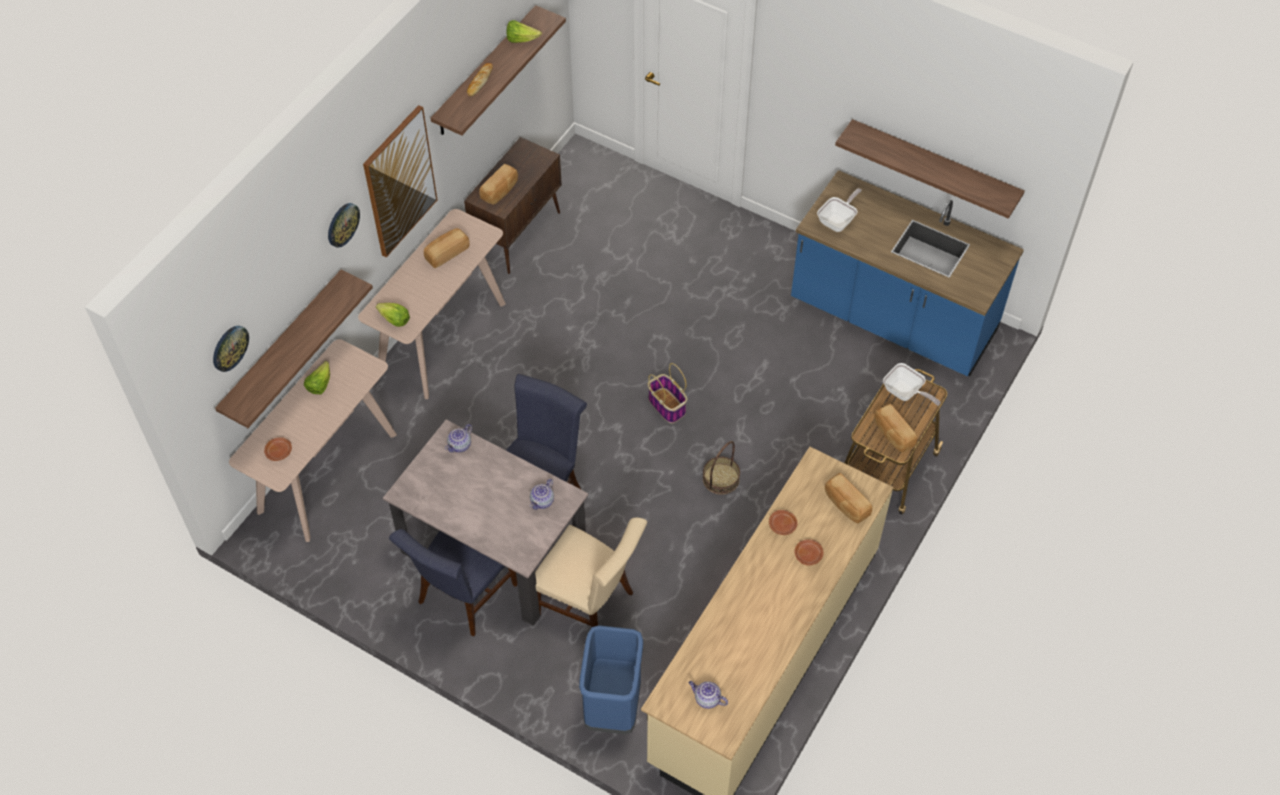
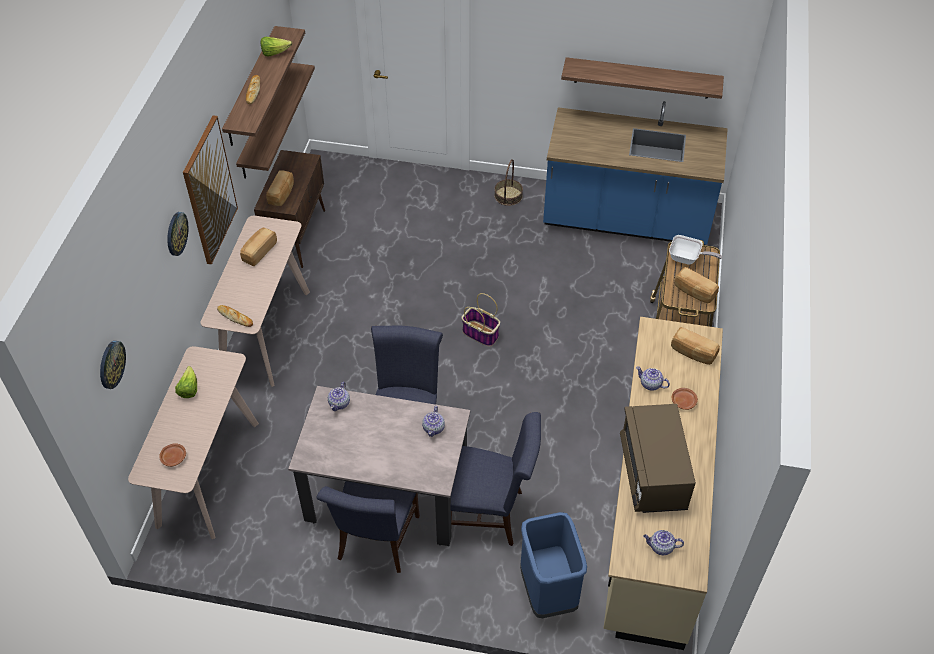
camera: 20 degrees left, 5 degrees down
(283, 347) = (150, 360): shelf -> shelf (263, 121)
(394, 320) = (235, 317): lettuce -> bread
(590, 606) = (491, 513): beige chair -> blue chair
(721, 479) = (551, 378): basket -> basket (508, 196)
(736, 621) = (652, 473): none -> brown microwave
(782, 525) = (651, 384): brown plate -> teapot
(838, 221) = (577, 143): frying pan -> none

